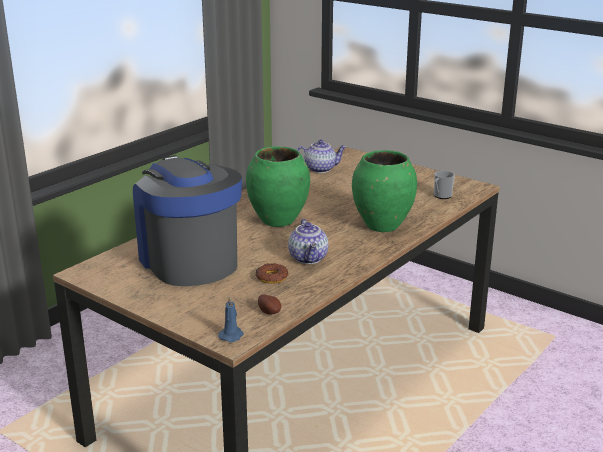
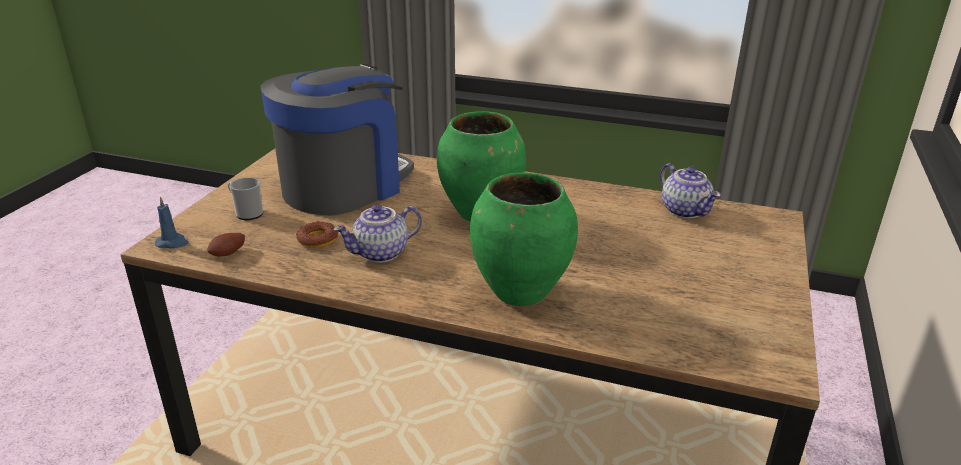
camera: 70 degrees right, 5 degrees up
(441, 196) = (690, 333): mug -> mug (247, 213)

